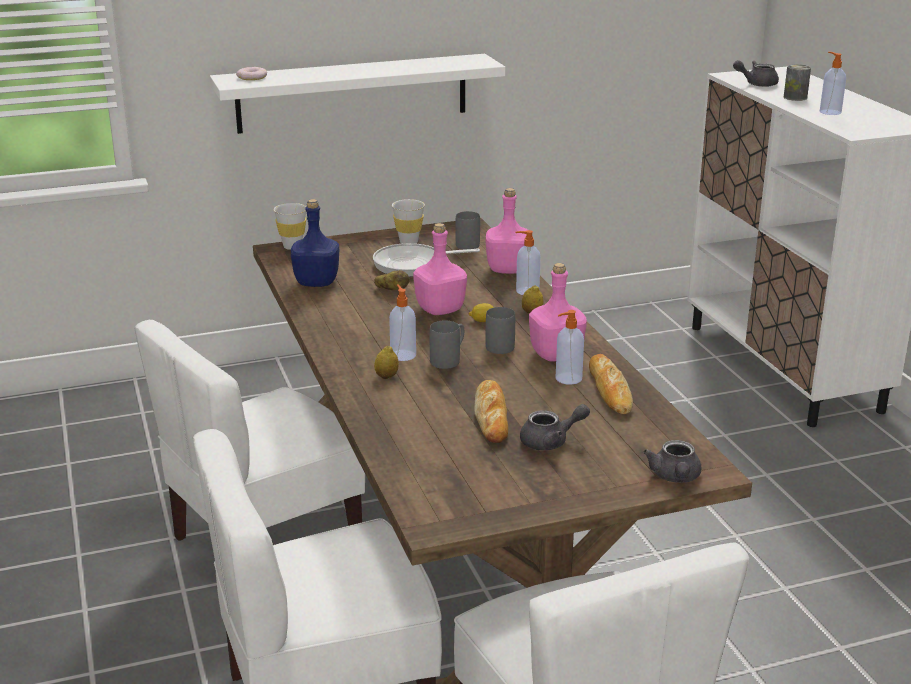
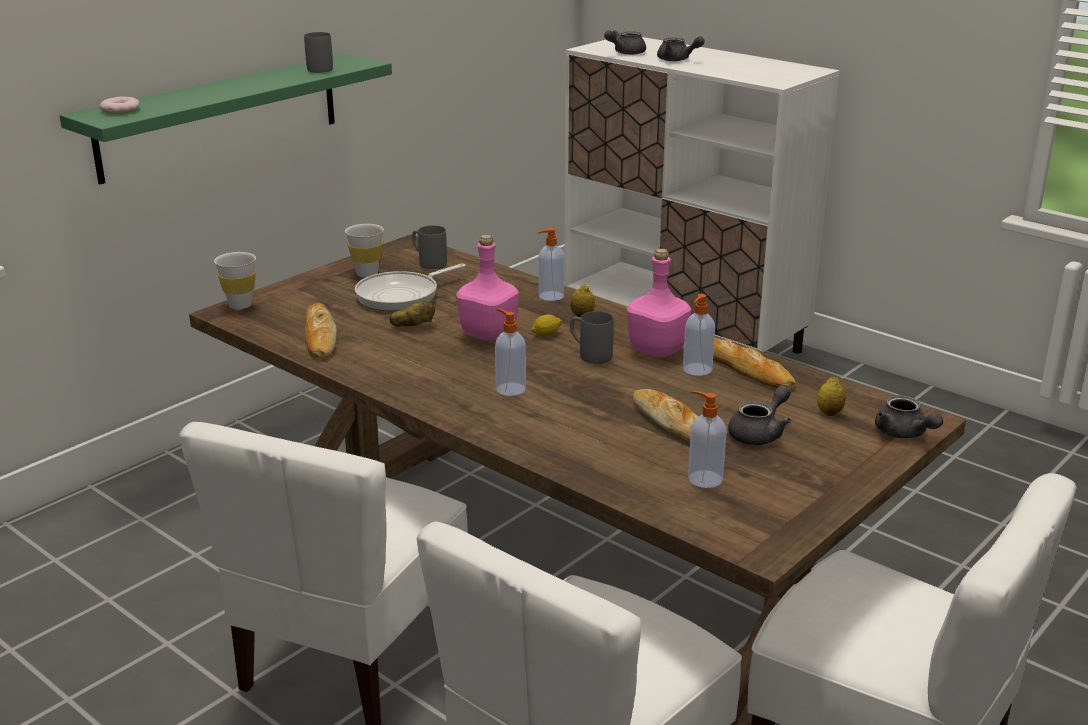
camera: 30 degrees left, 0 degrees up
(317, 282) = (319, 336): blue bottle -> bread
(353, 93) = (220, 116): white shelf -> green shelf
(386, 376) = (522, 415): lemon -> lemon (829, 413)
(449, 359) = (562, 381): grey mug -> grey mug (322, 68)
(508, 270) = (505, 279): pink bottle -> none
(795, 97) = (677, 60): can -> grey teapot
(829, 112) = (726, 68): soap dispenser -> soap dispenser (703, 479)

